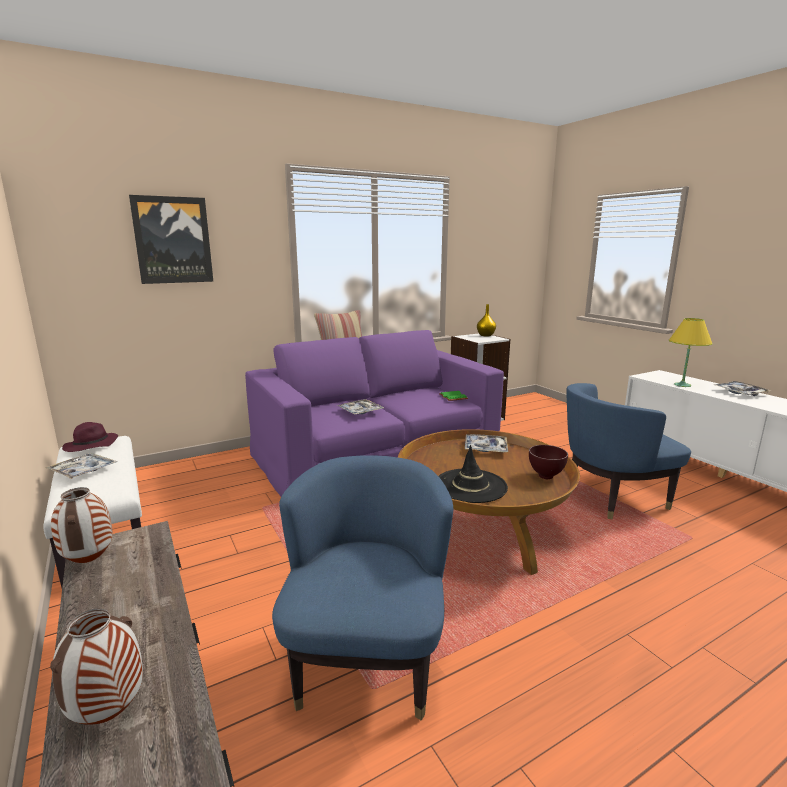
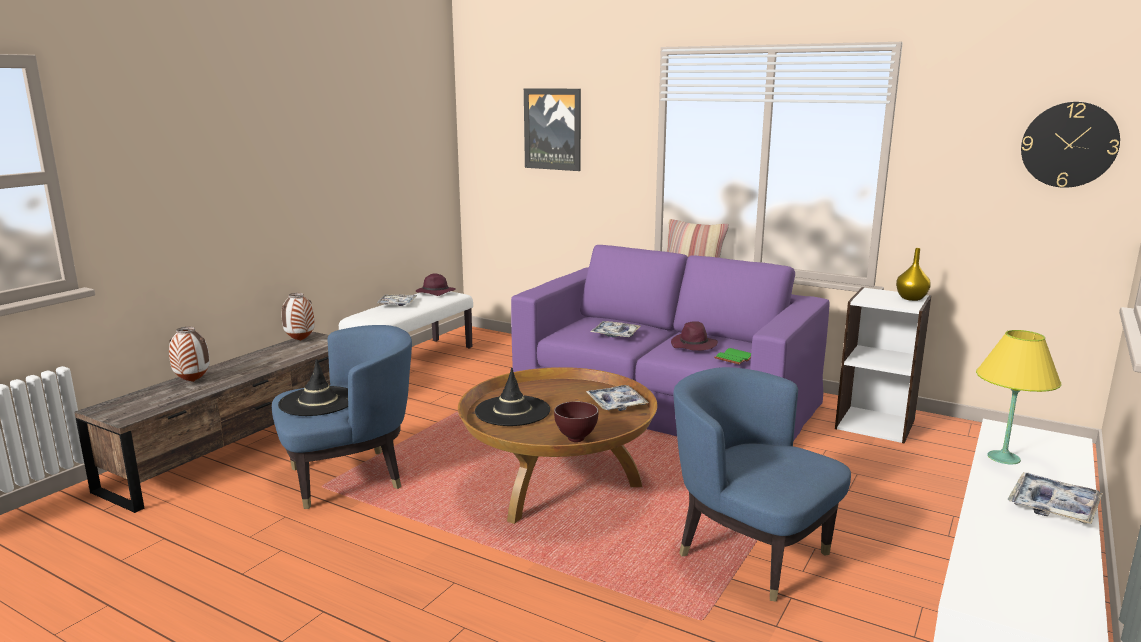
camera: 60 degrees right, 0 degrees up
(362, 584) = (318, 401): none -> black hat
(417, 399) = (694, 345): none -> purple hat
(520, 240) = (1069, 145): none -> wall clock

